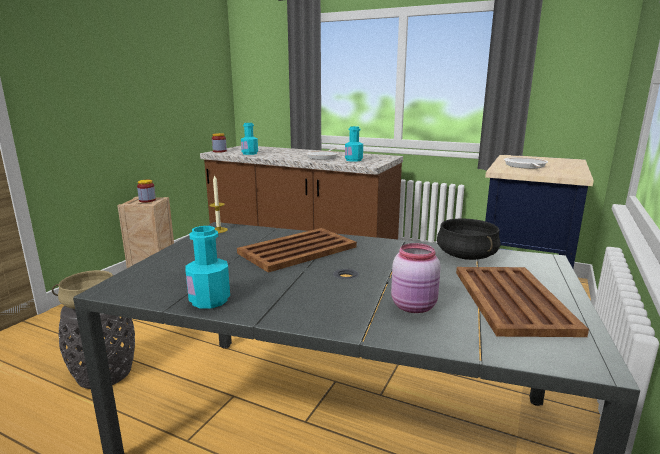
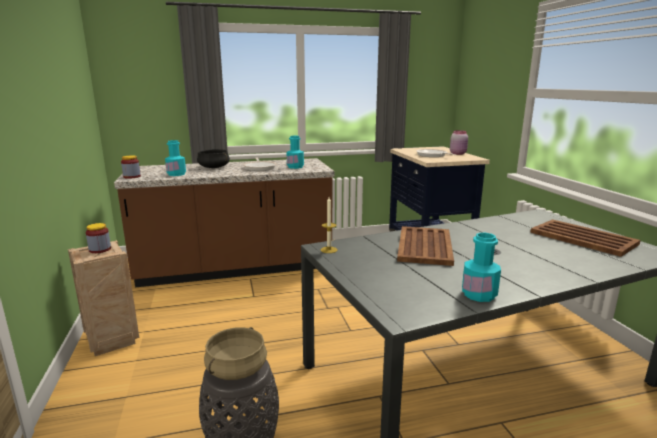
camera: 40 degrees left, 0 degrees up
(415, 307) = (565, 256): pink jar -> pink jar (458, 153)
(467, 256) = (509, 221): black cooking pot -> black cooking pot (214, 167)

